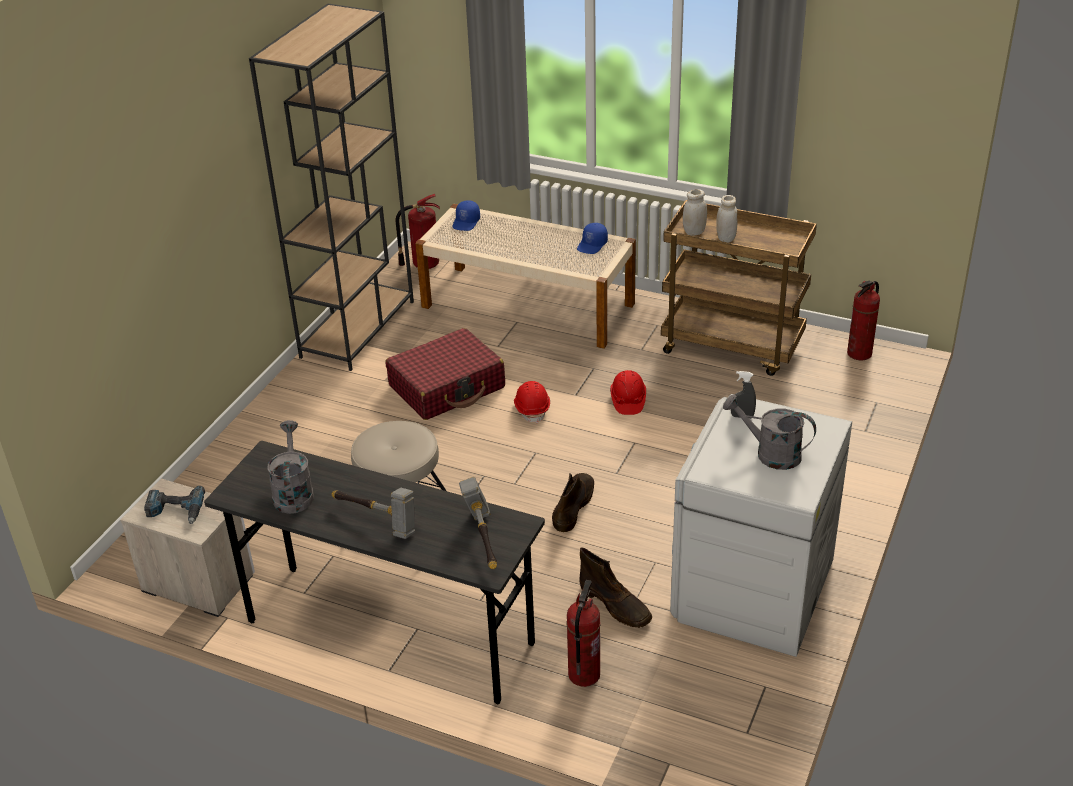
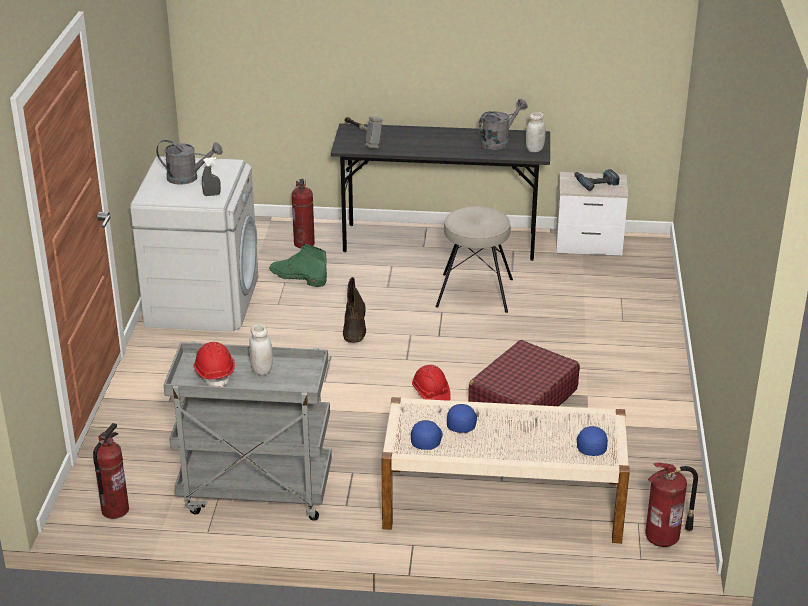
camera: 160 degrees right, 5 degrees down
(293, 492) = (498, 141): grey watering can -> grey watering can turned 105 degrees counterclockwise
(357, 328) = (662, 442): bookcase -> none
(376, 520) = (434, 137): hammer -> none
(556, 252) = (461, 422): none -> blue cap
(615, 605) = (297, 277): brown boot -> green boot
(627, 400) = (345, 416): red hard hat -> red hard hat (214, 373)
(694, 232) = (298, 372): white jar -> white jar (534, 149)
(733, 346) = (254, 494): brown cart -> grey cart

